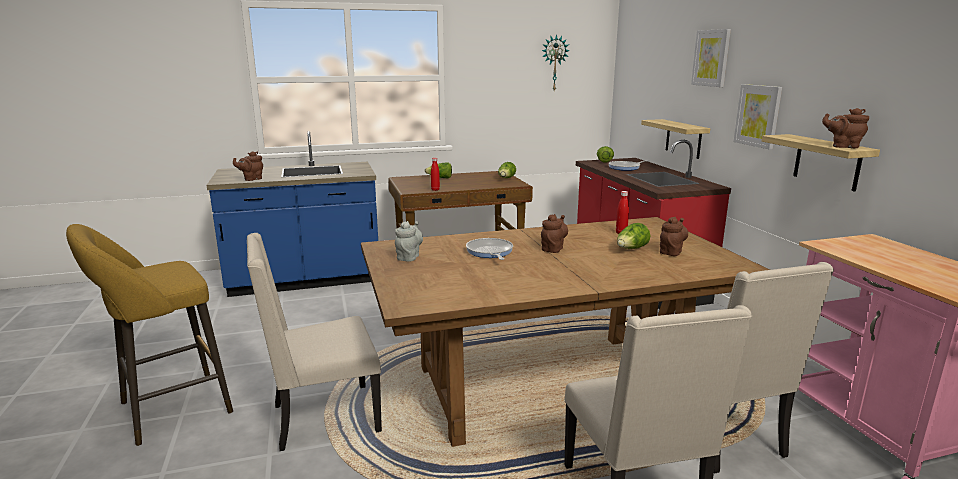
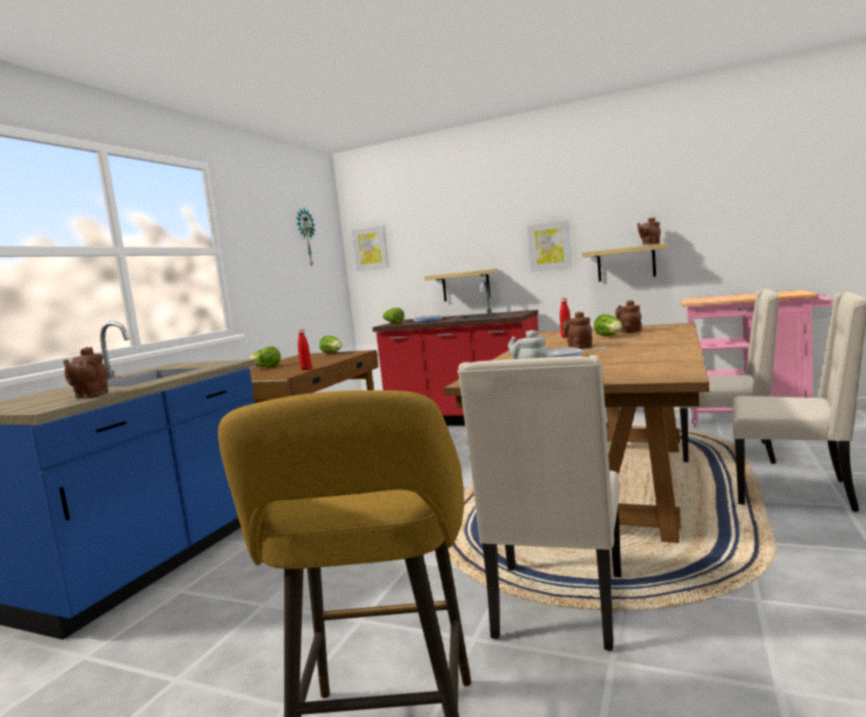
camera: 50 degrees left, 10 degrees down
(711, 58) = (483, 212): picture -> picture (371, 248)

